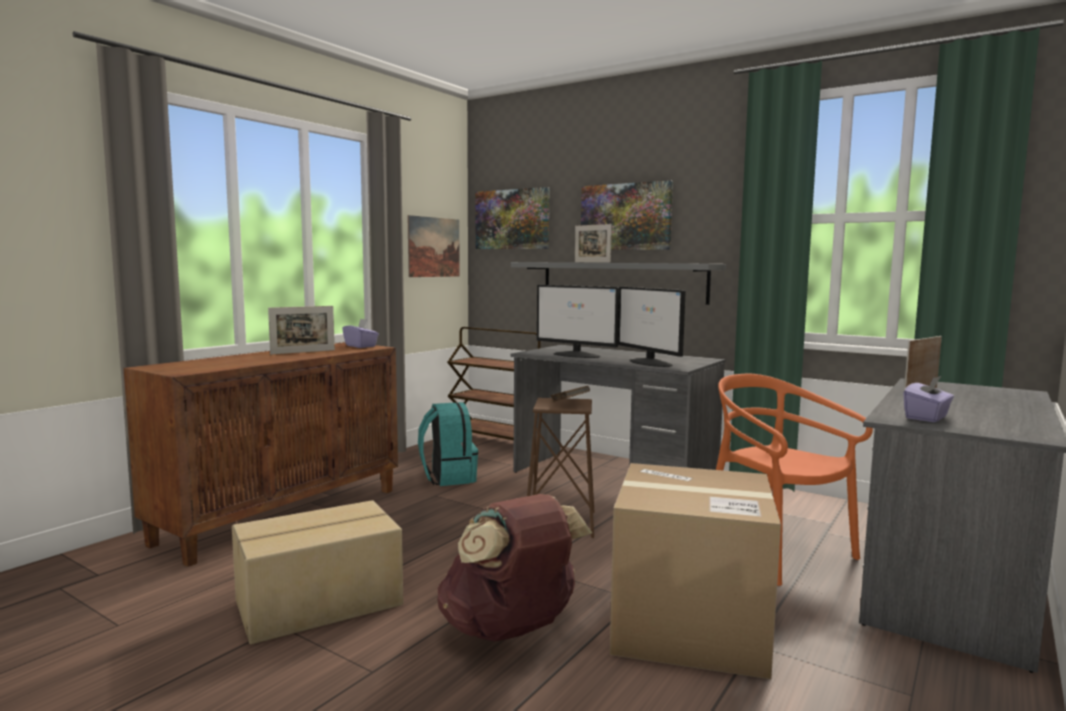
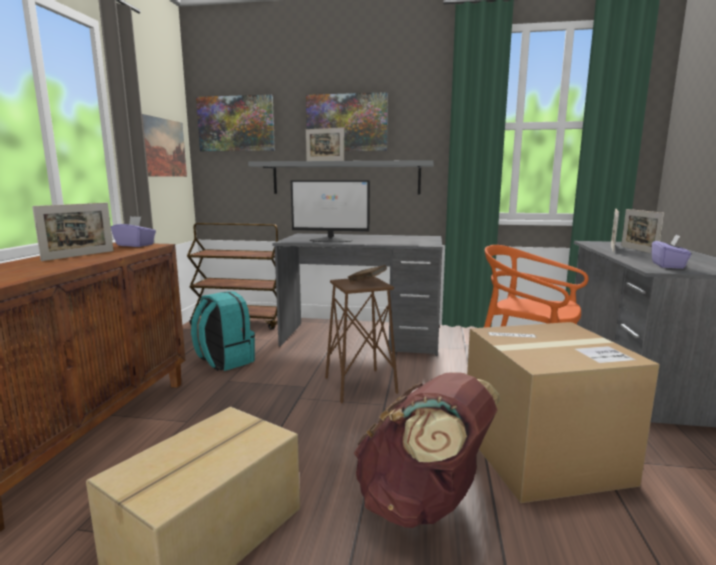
camera: 25 degrees left, 5 degrees up
(650, 363) = (400, 242): monitor -> none
(956, 397) = (638, 250): none -> picture frame

